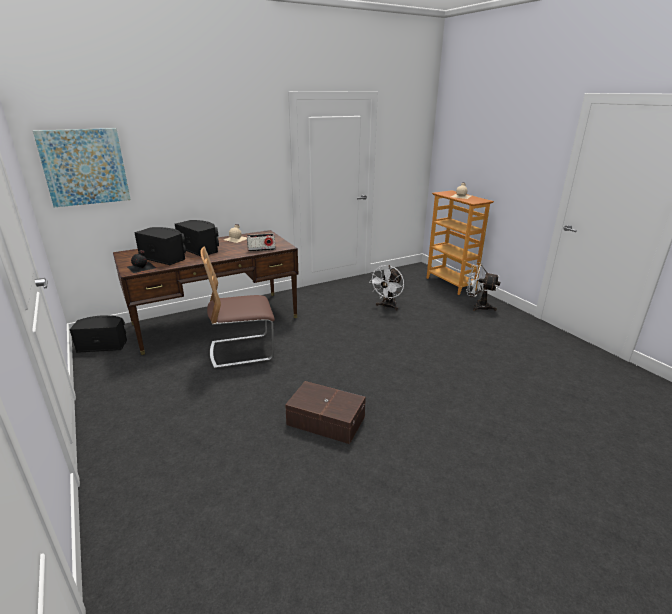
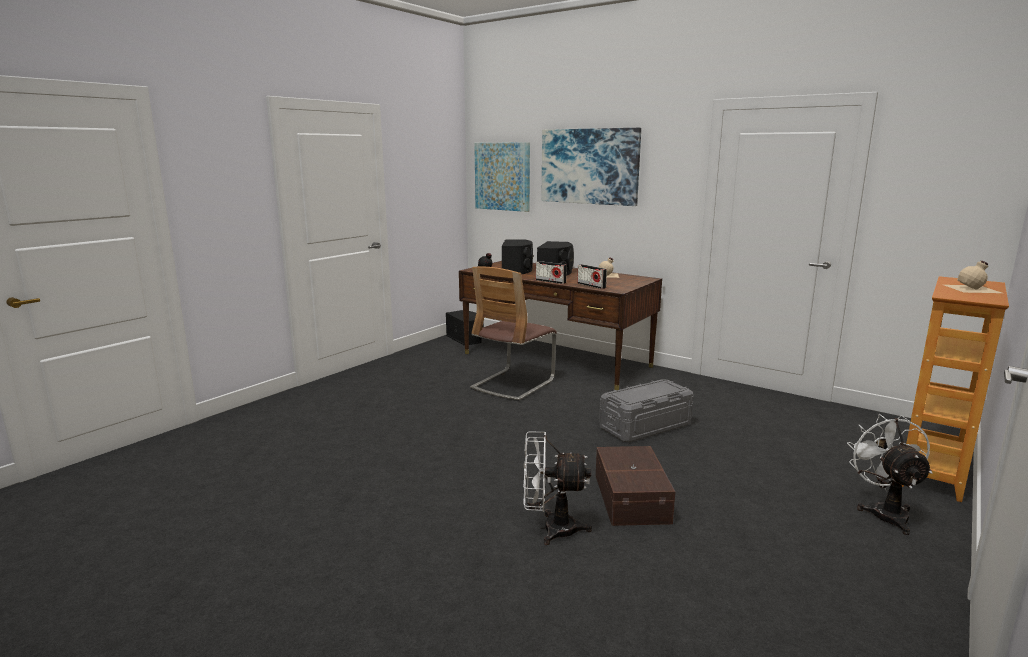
camera: 65 degrees right, 10 degrees down
(191, 148) = (589, 166): none -> picture
(228, 257) = (550, 281): none -> radio
(242, 351) = (513, 384): chair -> chair turned 105 degrees counterclockwise
(325, 420) = (430, 449): brown storage box -> brown storage box (632, 498)
(357, 327) = (645, 426): none -> grey storage box
(387, 306) = (737, 434): white fan -> white fan (550, 529)

